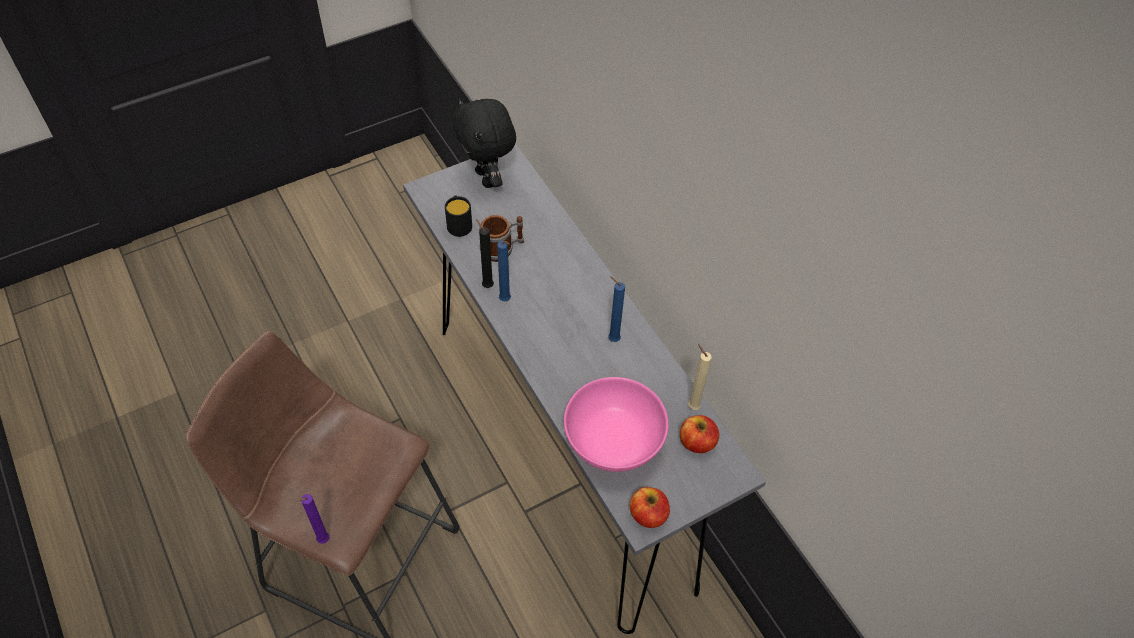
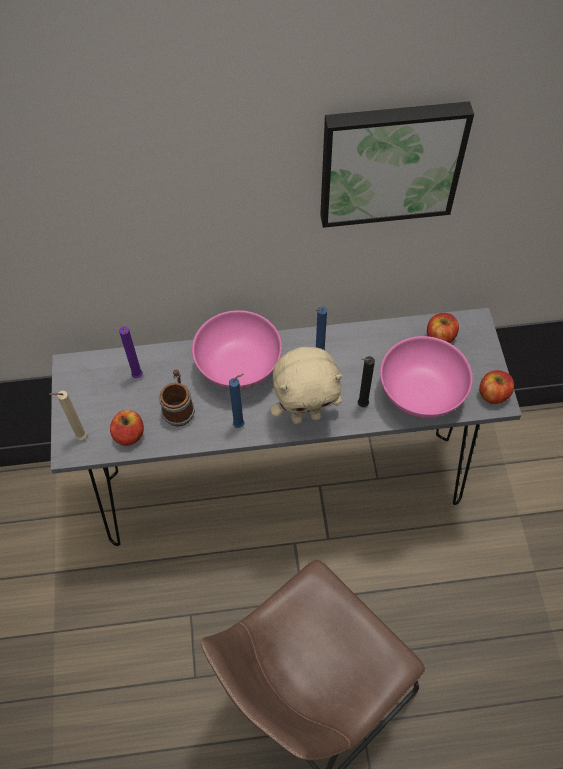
camera: 65 degrees left, 5 degrees up
(321, 541) = (390, 681): purple candle -> purple candle (138, 377)
(458, 223) = (129, 434): black mug -> apple
(486, 285) = (215, 435): black candle -> black candle (361, 405)
(487, 178) = (86, 392): black plush toy -> none
(540, 350) = (306, 415): none -> beige plush toy
(568, 278) = (239, 367): none -> pink bowl
(692, 406) = (405, 327): beige candle -> beige candle (79, 437)
(730, 209) = (390, 162): none -> picture

